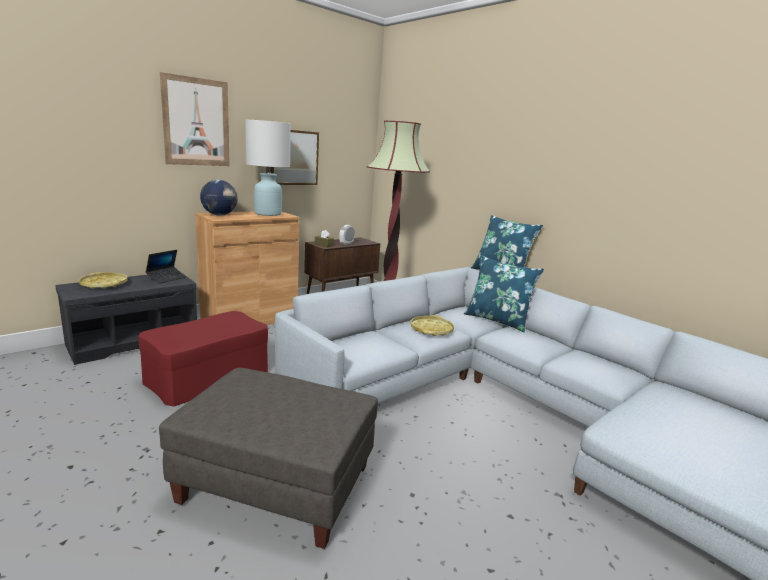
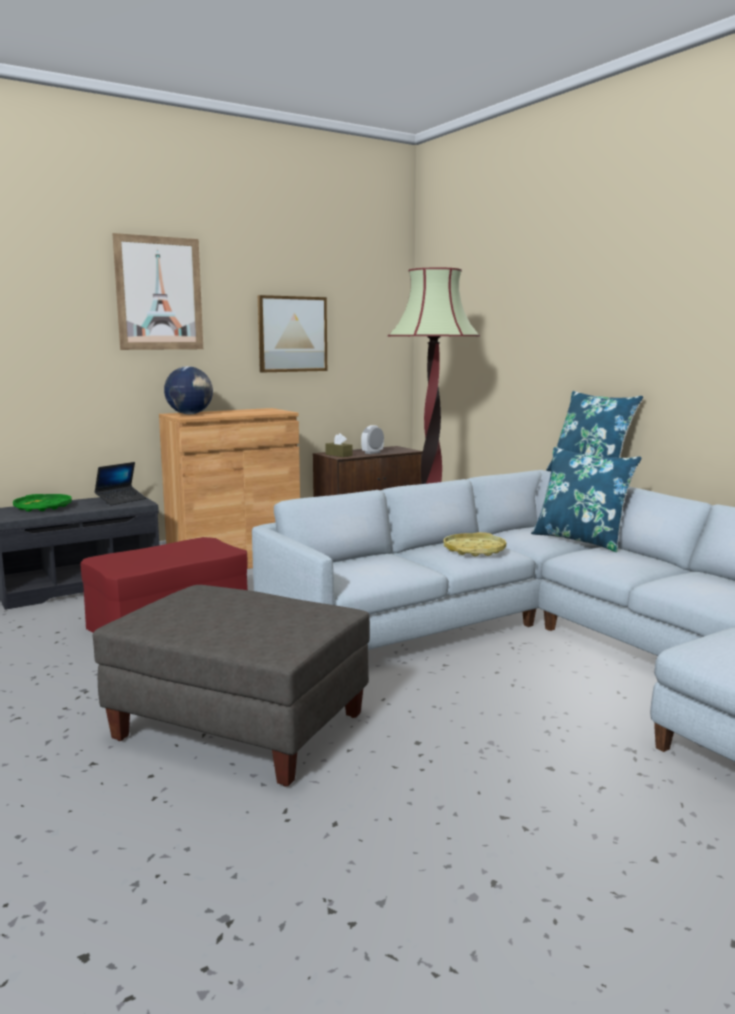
camera: 10 degrees right, 5 degrees down
(104, 284) = (43, 507): yellow tray -> green tray
(268, 214) = (256, 411): white table lamp -> none

